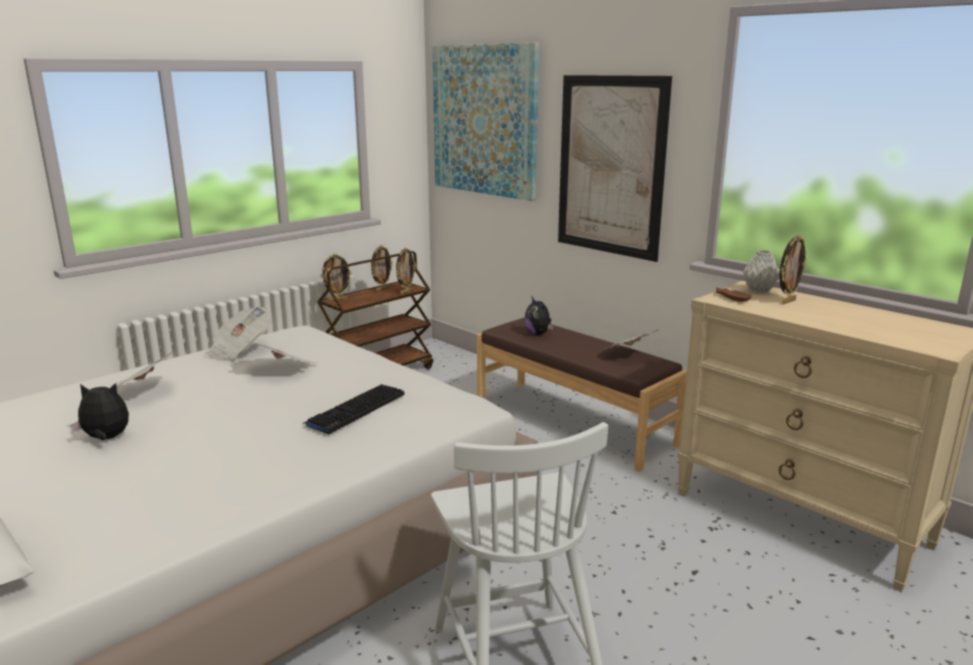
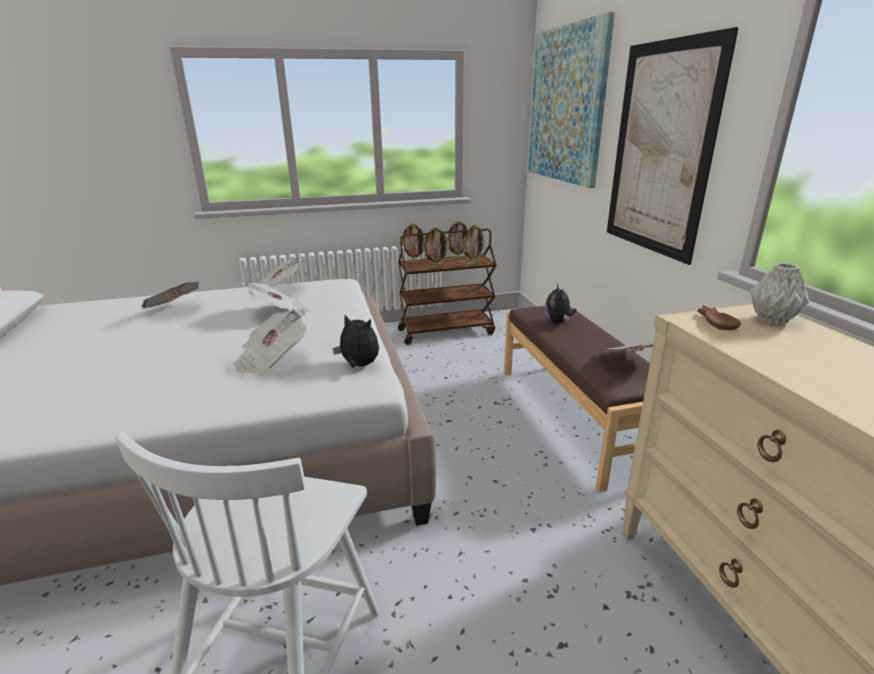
camera: 30 degrees right, 5 degrees up
(106, 439) = (101, 341): plush toy -> plush toy (359, 365)
(355, 410) = (271, 361): keyboard -> newspaper
(787, 301) = (799, 342): picture frame -> picture frame (435, 267)

